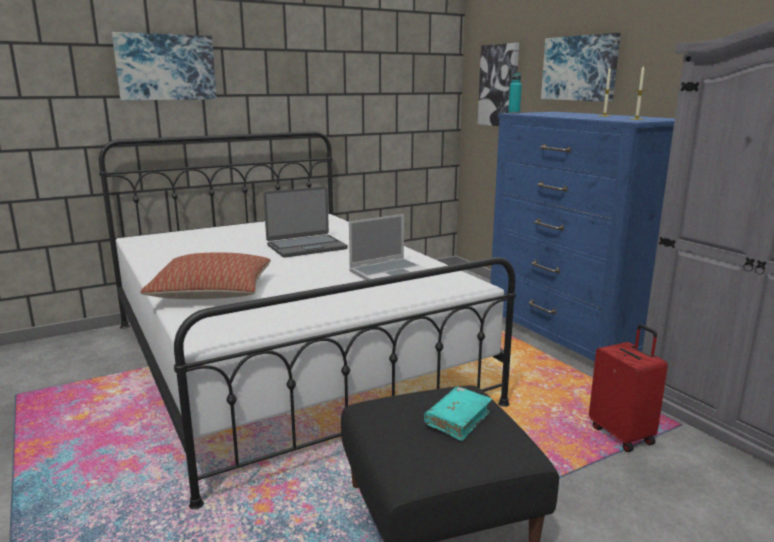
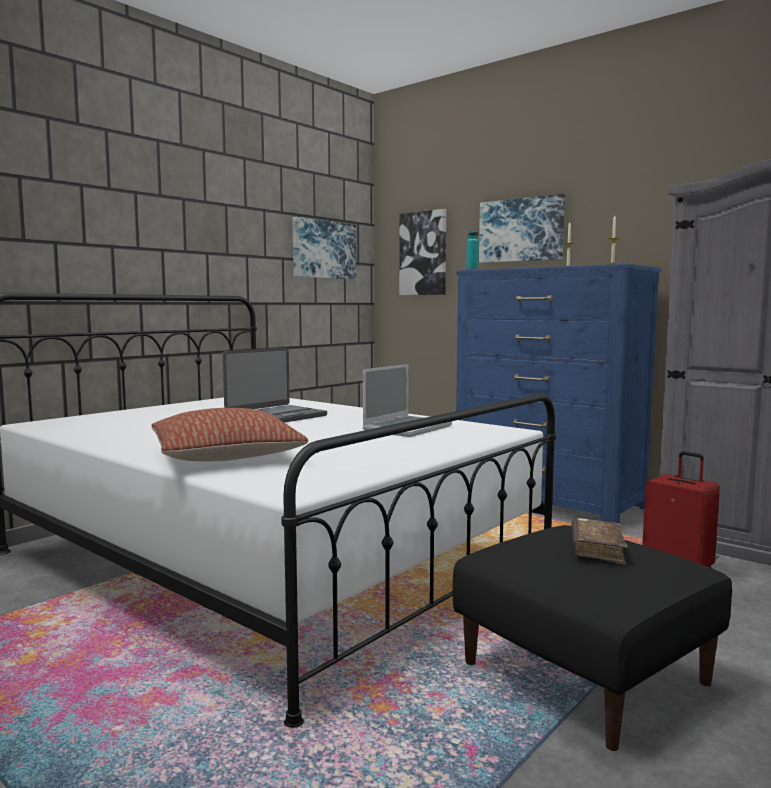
camera: 20 degrees left, 10 degrees down
(166, 67) = (70, 208): picture -> picture (323, 249)
(458, 420) = (597, 550): turquoise book -> brown book

